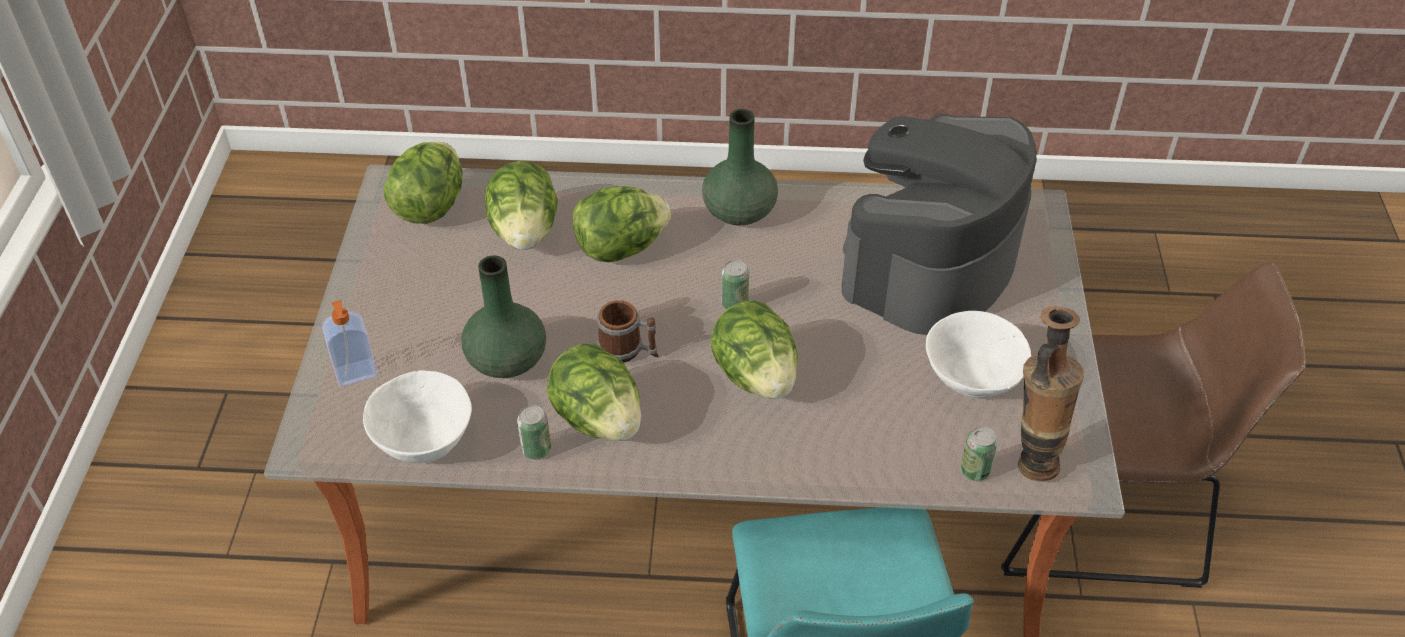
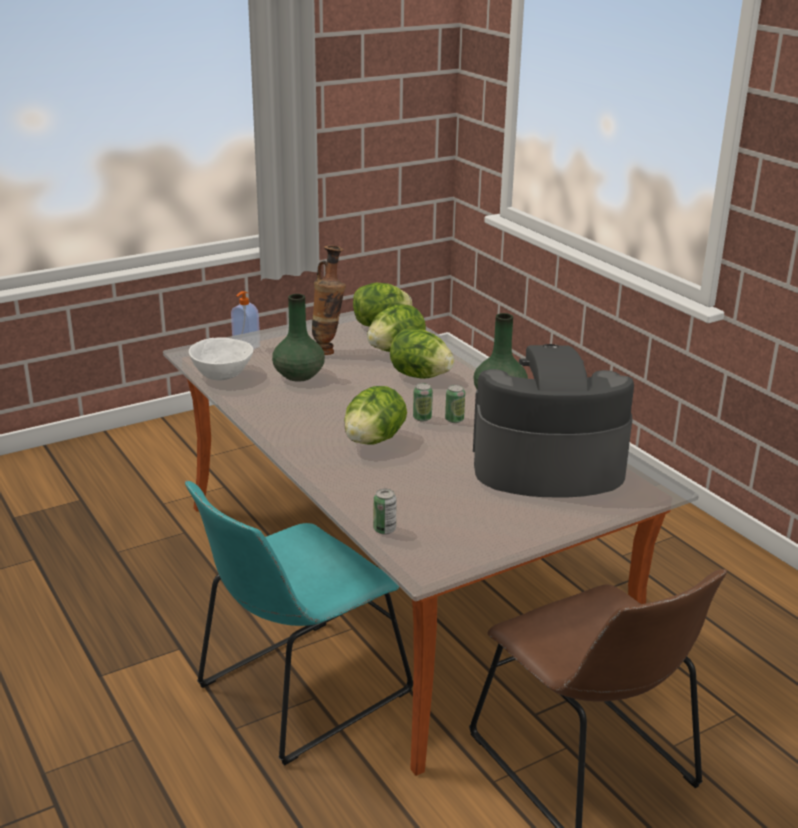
camera: 55 degrees right, 20 degrees down
(536, 449) = (247, 401): can -> can (454, 420)
(598, 419) = (287, 409): lettuce -> none
(628, 350) = (346, 401): mug -> none
(970, 377) = (463, 507): white bowl -> none
(1032, 457) = (421, 547): vase -> vase (328, 351)

